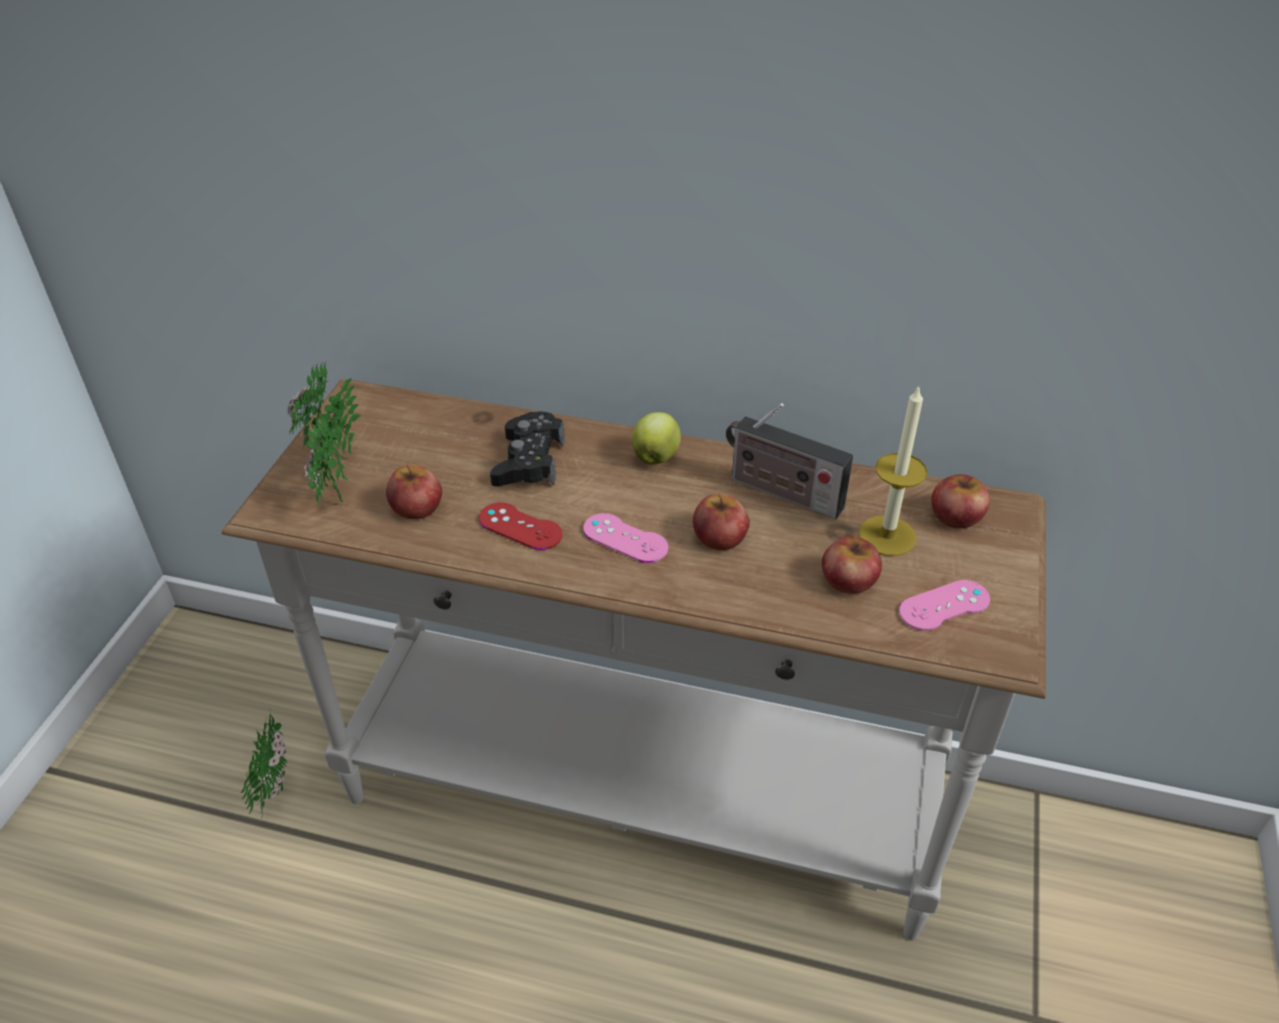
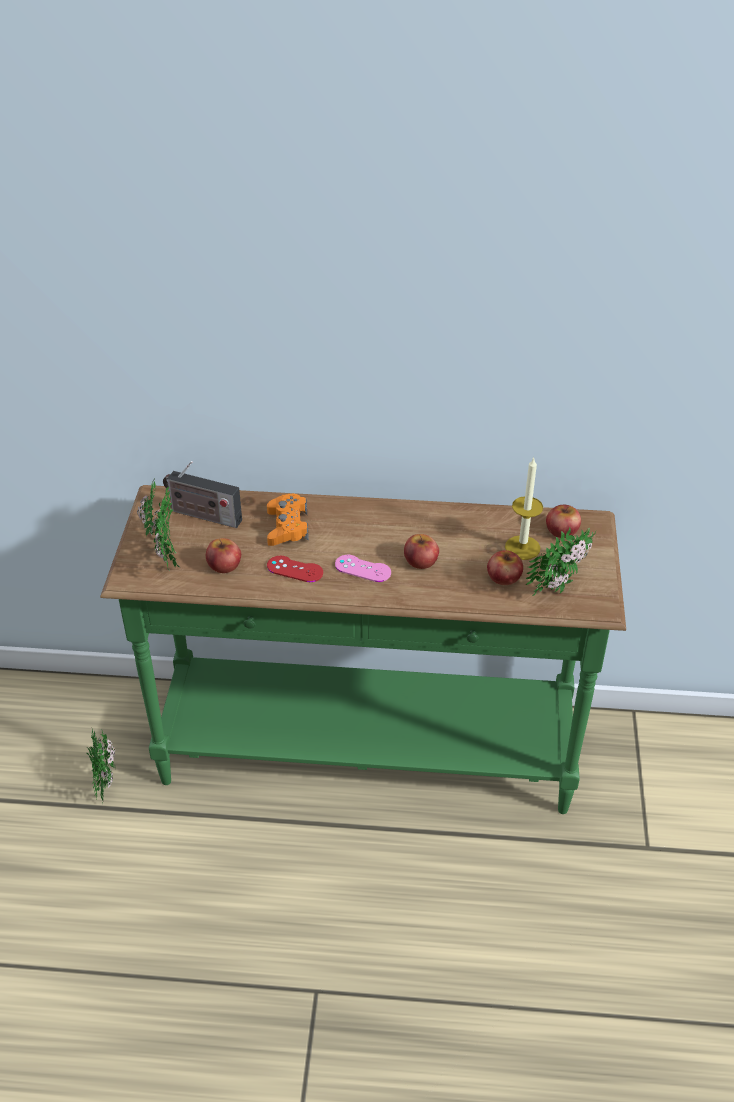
camera: 10 degrees left, 0 degrees up
(529, 461) = (287, 527): black game controller -> orange game controller
(639, 800) = (367, 754): white console table -> green console table
(655, 457) = (368, 514): apple -> none
(780, 492) = (452, 528): radio -> radio (203, 515)
(944, 606) = (562, 585): pink game controller -> potted plant

